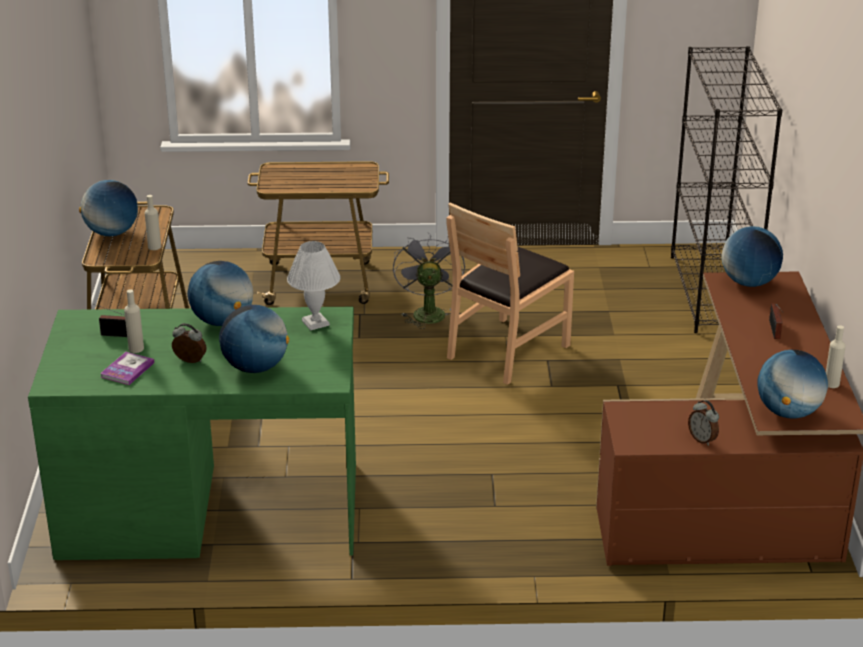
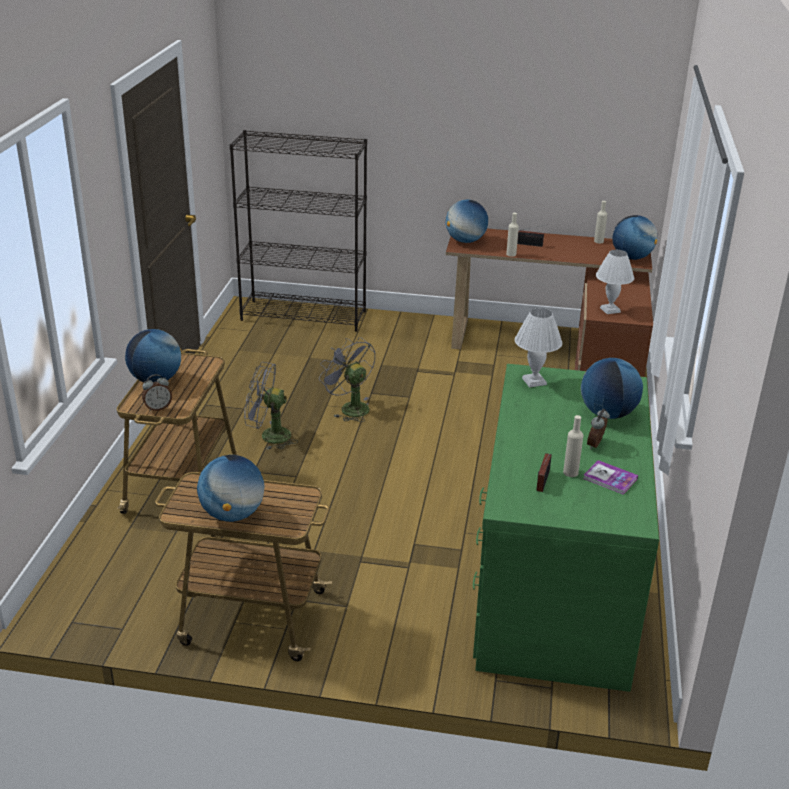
camera: 80 degrees left, 0 degrees up
(154, 247) = (281, 487): beige bottle -> beige bottle (511, 254)
(222, 321) = (524, 424): globe -> globe (156, 380)
(507, 350) = (350, 407): brown chair -> grey fan
(644, 420) = (610, 310): none -> white table lamp
(702, 439) = (634, 297): alarm clock -> alarm clock (158, 408)

